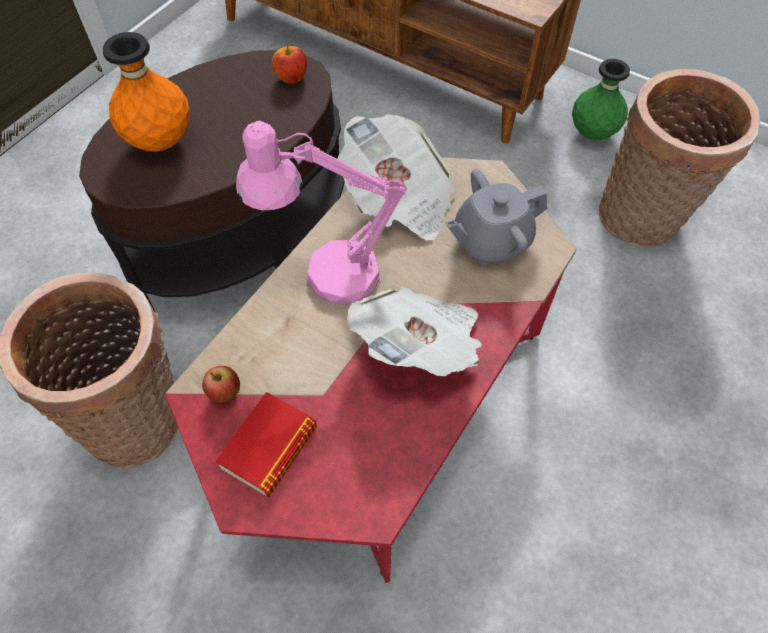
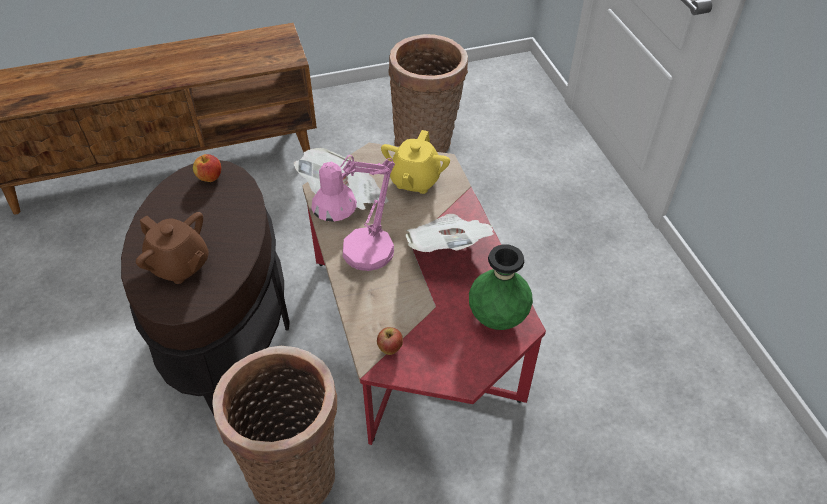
camera: 50 degrees left, 10 degrees down
(161, 141) = (180, 265): orange vase -> brown teapot
(269, 448) = (445, 349): book -> none
(490, 241) = (414, 180): grey teapot -> yellow teapot
(592, 133) = (349, 118): green vase -> green vase (497, 318)

